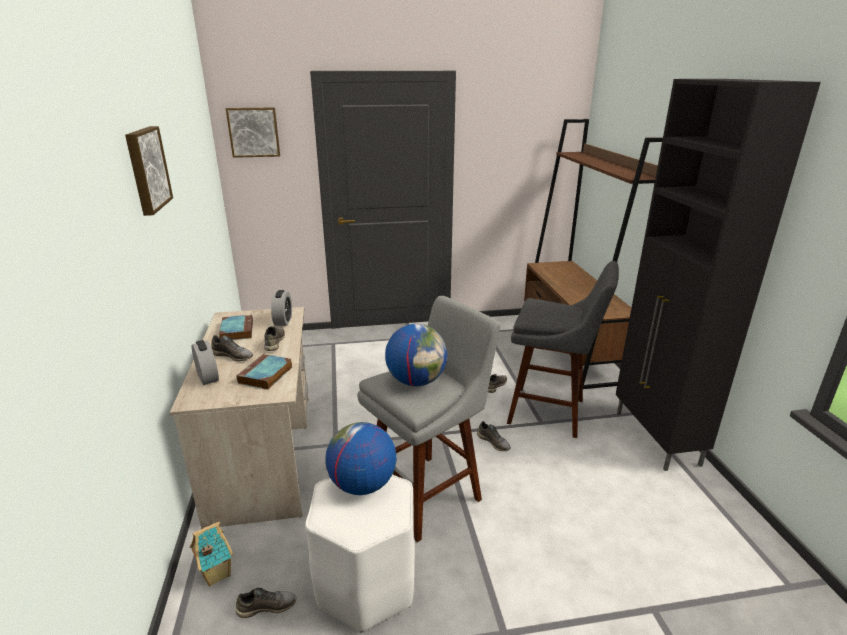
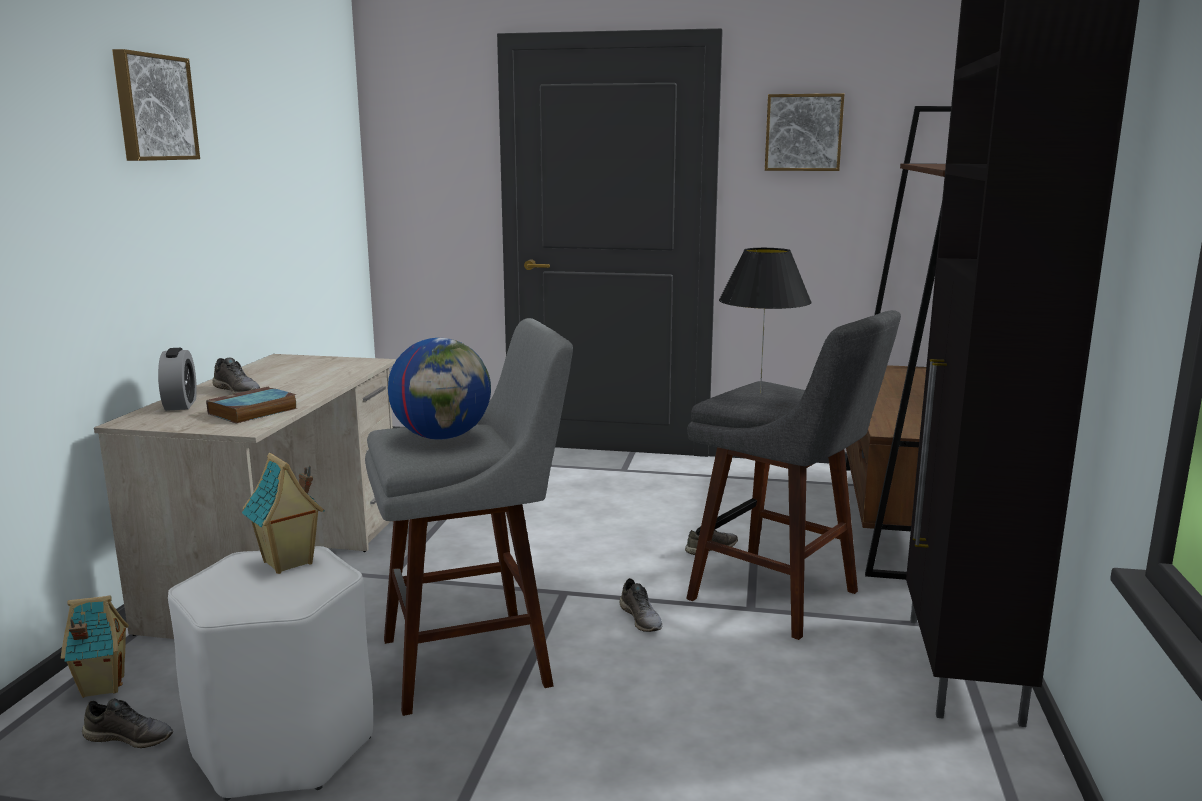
camera: 20 degrees right, 10 degrees down
(237, 330) = (276, 371): book -> none
(254, 132) = (413, 123): picture -> picture (803, 132)
(274, 342) = (307, 385): grey shoe -> none
(283, 321) = (348, 368): alarm clock -> none
(362, 485) = (288, 563): globe -> toy house
(544, 311) = (760, 393): none -> black table lamp

